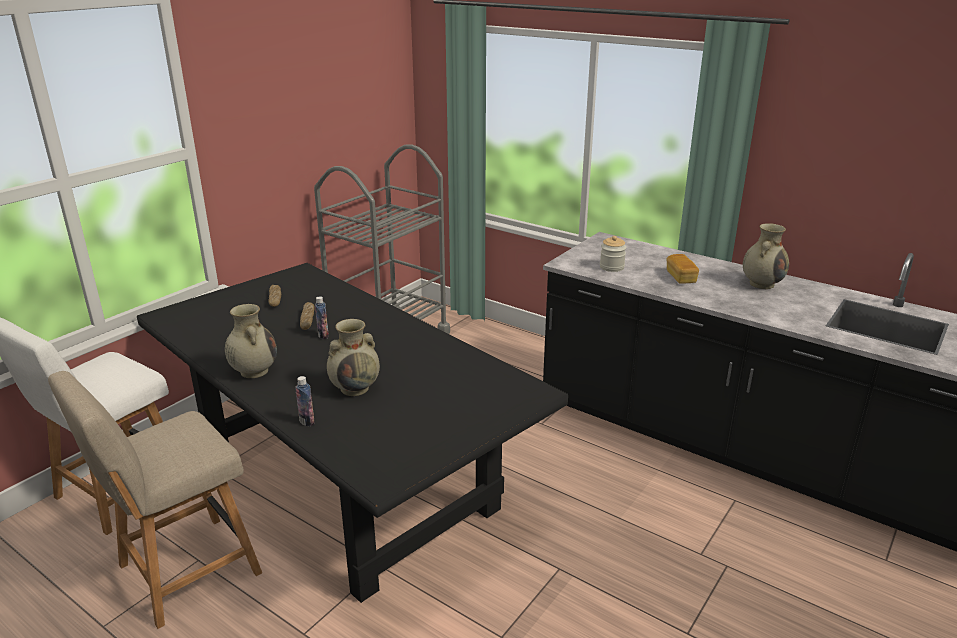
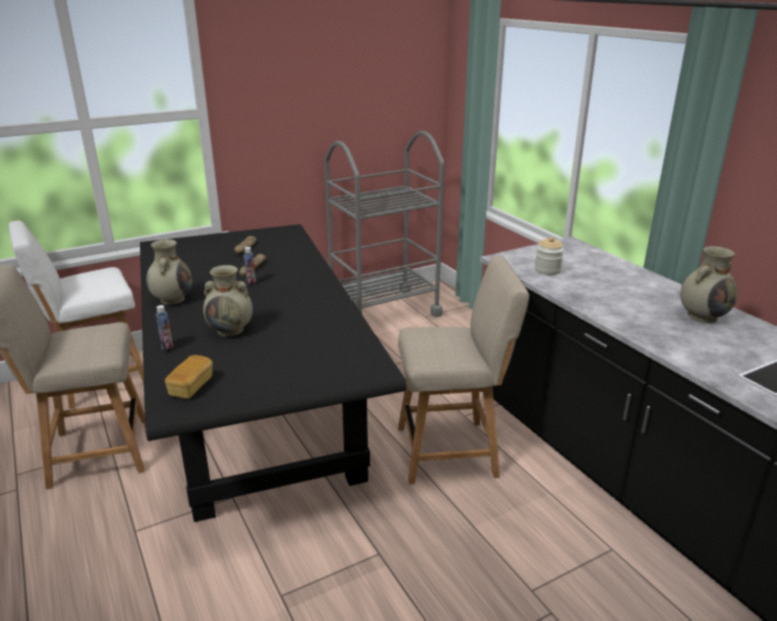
camera: 25 degrees right, 0 degrees up
(554, 458) = (452, 451): none -> beige chair
(681, 277) = (612, 292): bread -> bread (191, 386)

